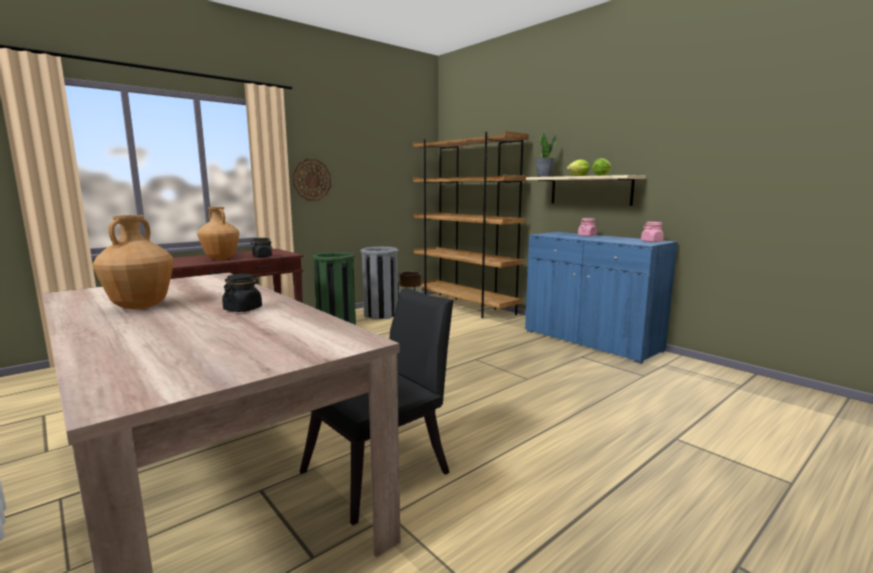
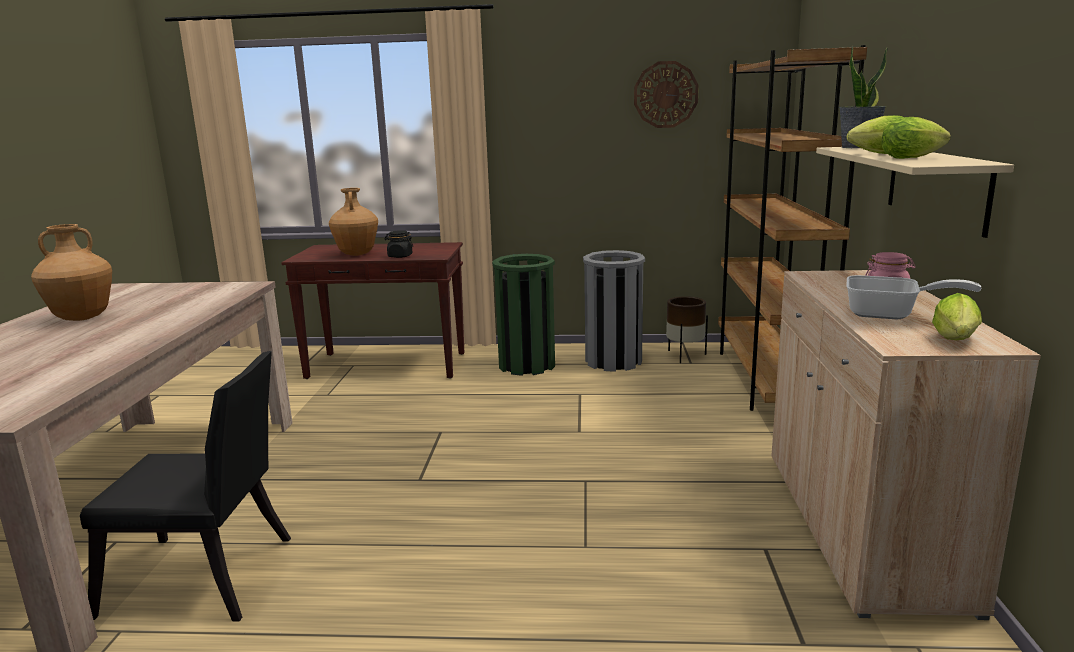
camera: 45 degrees right, 5 degrees up
(243, 309) = (106, 342): black jar -> none
(311, 180) = (531, 141): wall clock -> wall clock (665, 94)
(590, 341) = (860, 525): blue cabinet -> beige cabinet
(611, 239) = (890, 314): none -> frying pan
(651, 241) = (955, 341): pink jar -> lettuce

